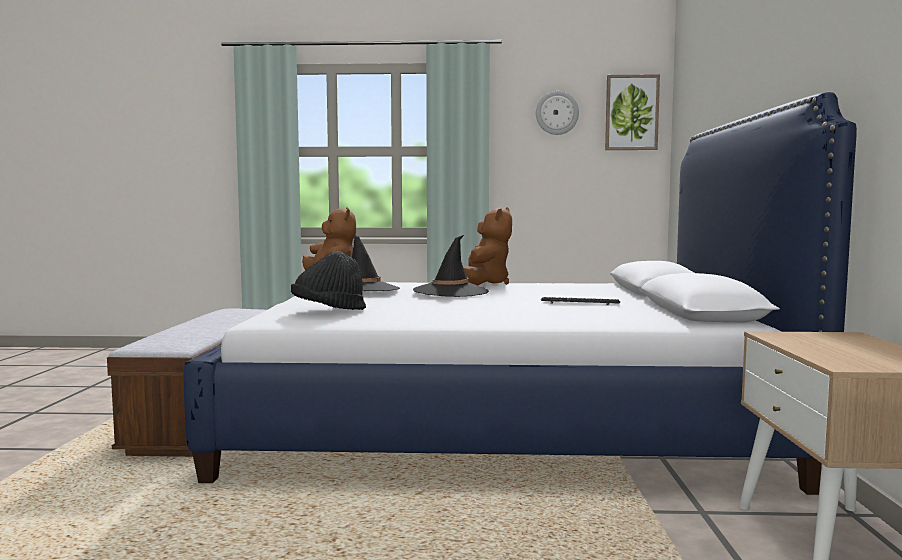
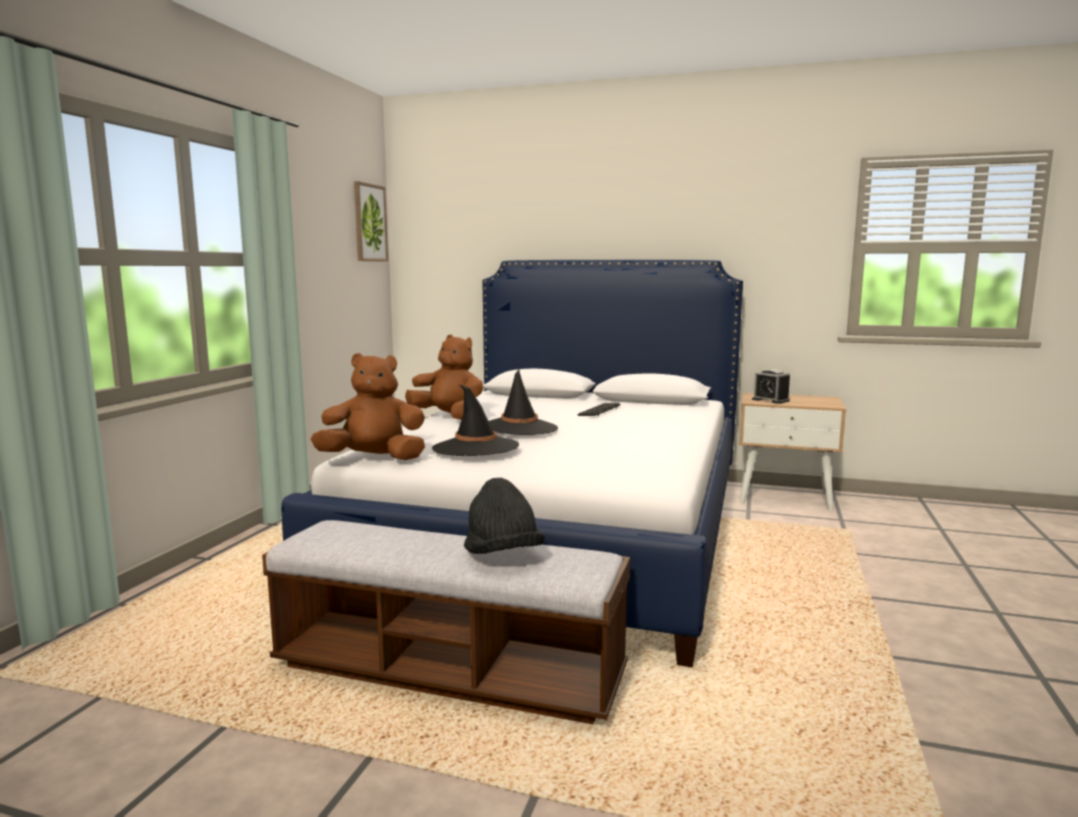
camera: 75 degrees left, 5 degrees up
(329, 311) = (619, 465): black hat -> black hat (502, 555)
(557, 113) = (326, 217): wall clock -> none
(808, 340) = (770, 400): none -> alarm clock

